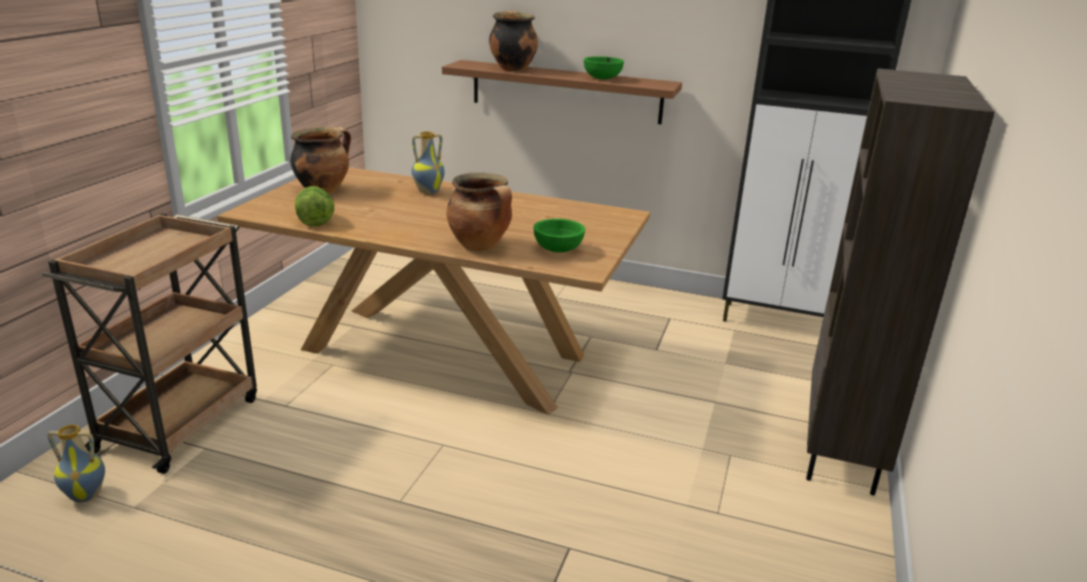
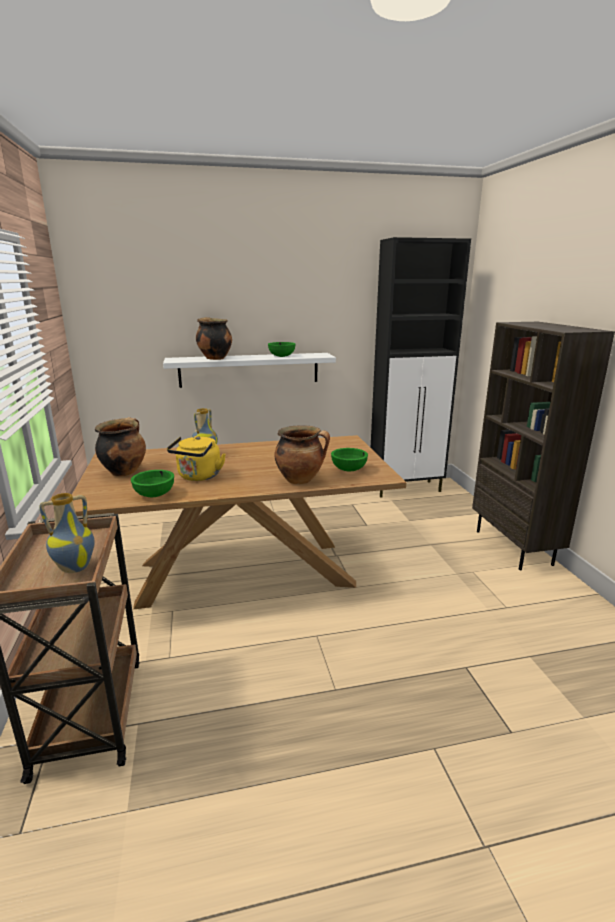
camera: 30 degrees left, 5 degrees down
(86, 494) = (65, 826): vase -> vase (75, 567)
(314, 221) = (154, 494): lettuce -> green bowl
(382, 214) = (198, 477): none -> yellow kettle
(566, 91) = (249, 369): brown shelf -> white shelf

